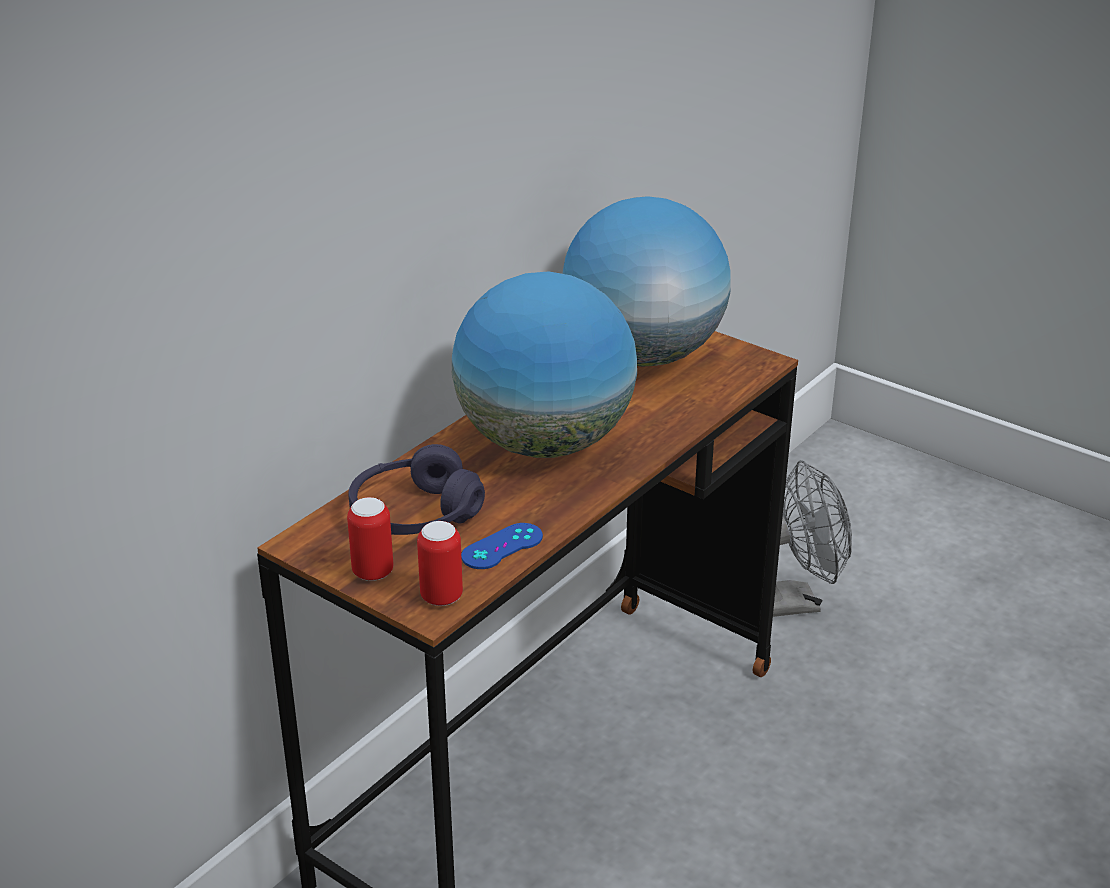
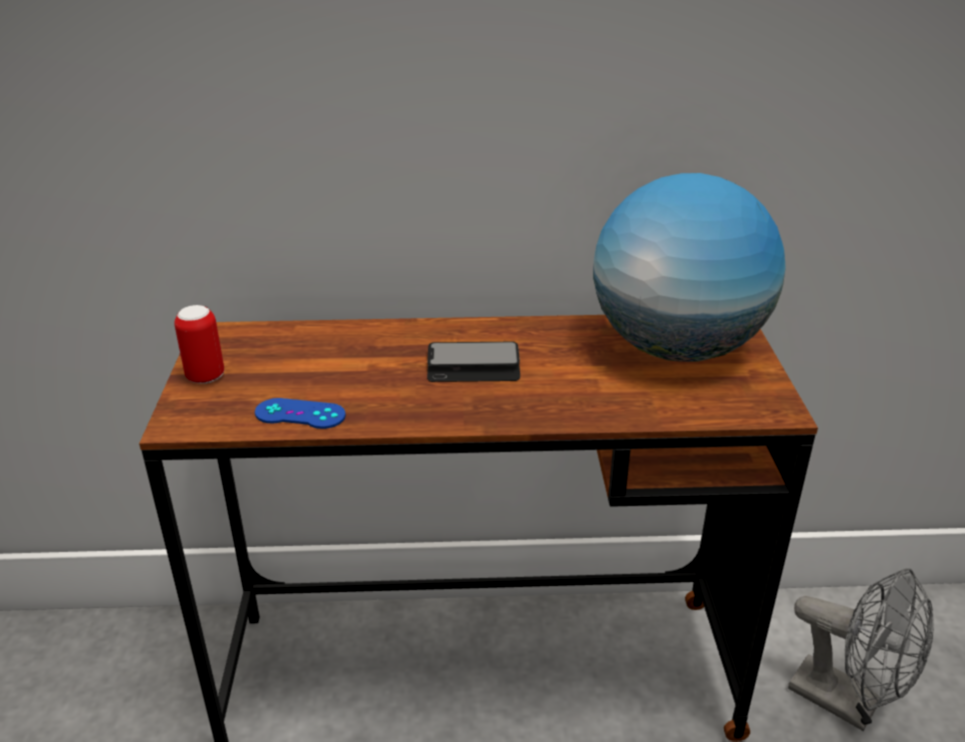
camera: 50 degrees right, 0 degrees up
(415, 515) = (300, 358): purple headphones -> none
(441, 597) = (201, 419): can -> none
(544, 443) = (473, 365): globe -> phone

